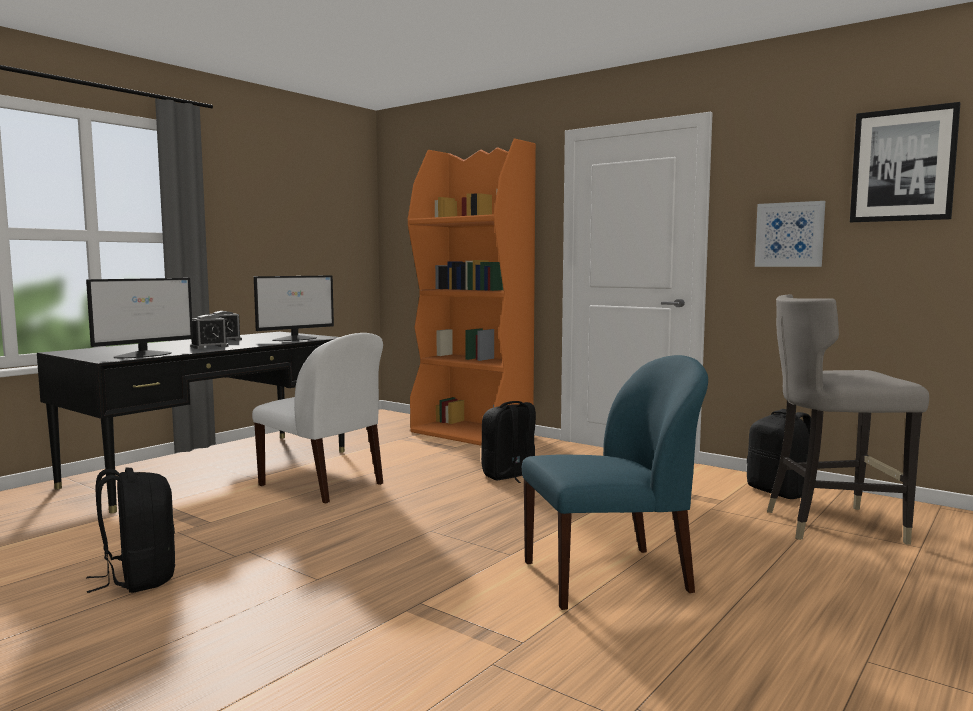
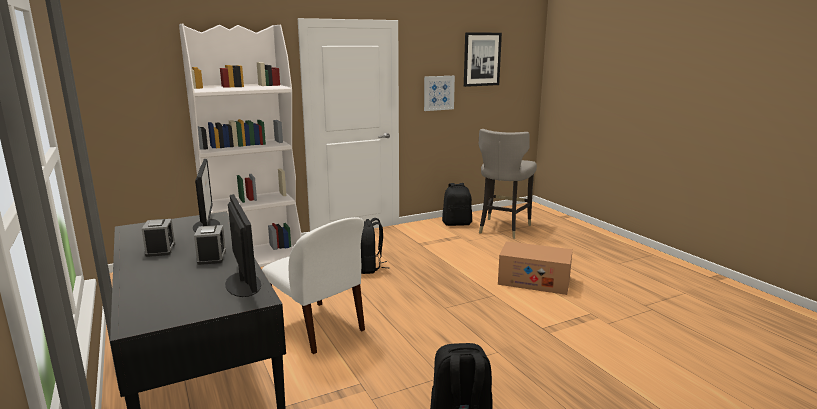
camera: 65 degrees left, 10 degrees up
(323, 485) = (318, 328): white chair -> white chair turned 75 degrees clockwise
(472, 434) = (255, 258): orange bookcase -> white bookcase
(610, 577) = (534, 281): blue chair -> cardboard box

